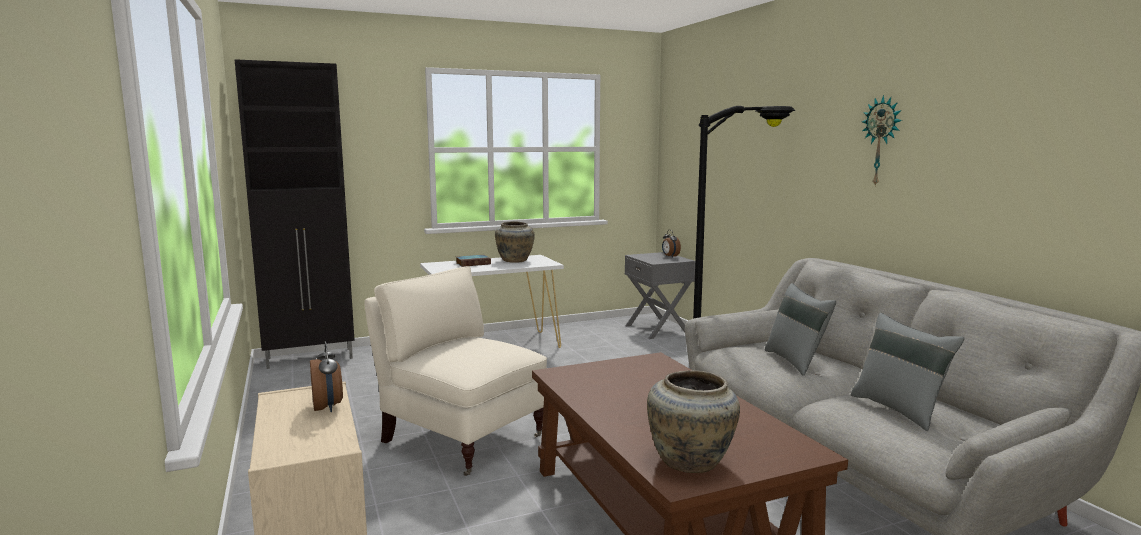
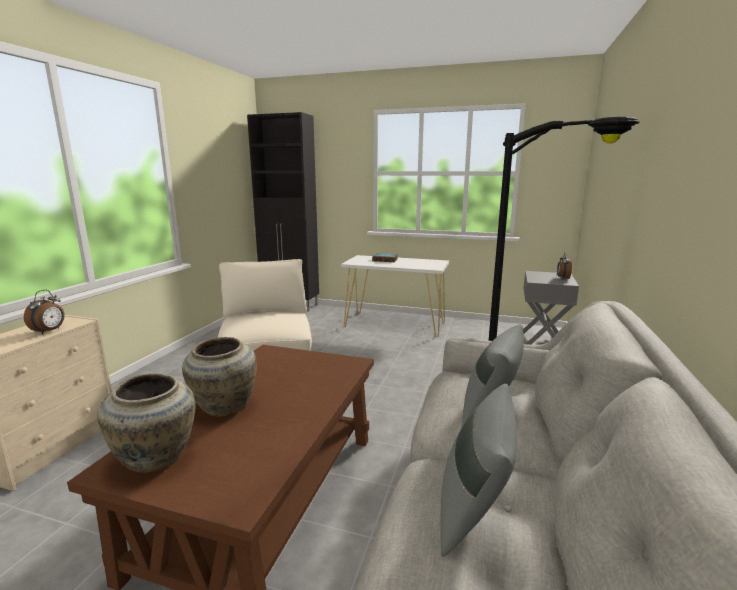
camera: 40 degrees right, 5 degrees up
(514, 260) = (416, 262): beige vase -> beige vase (223, 407)
(882, 141) = (694, 156): wall clock -> none

